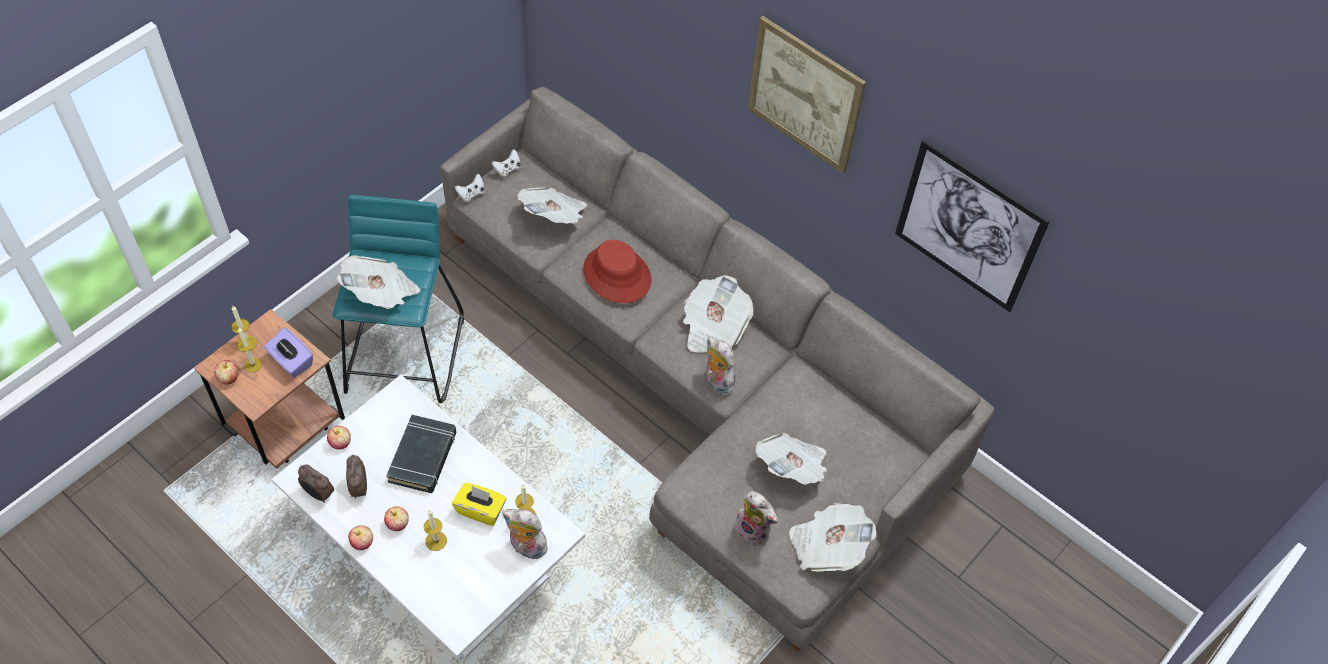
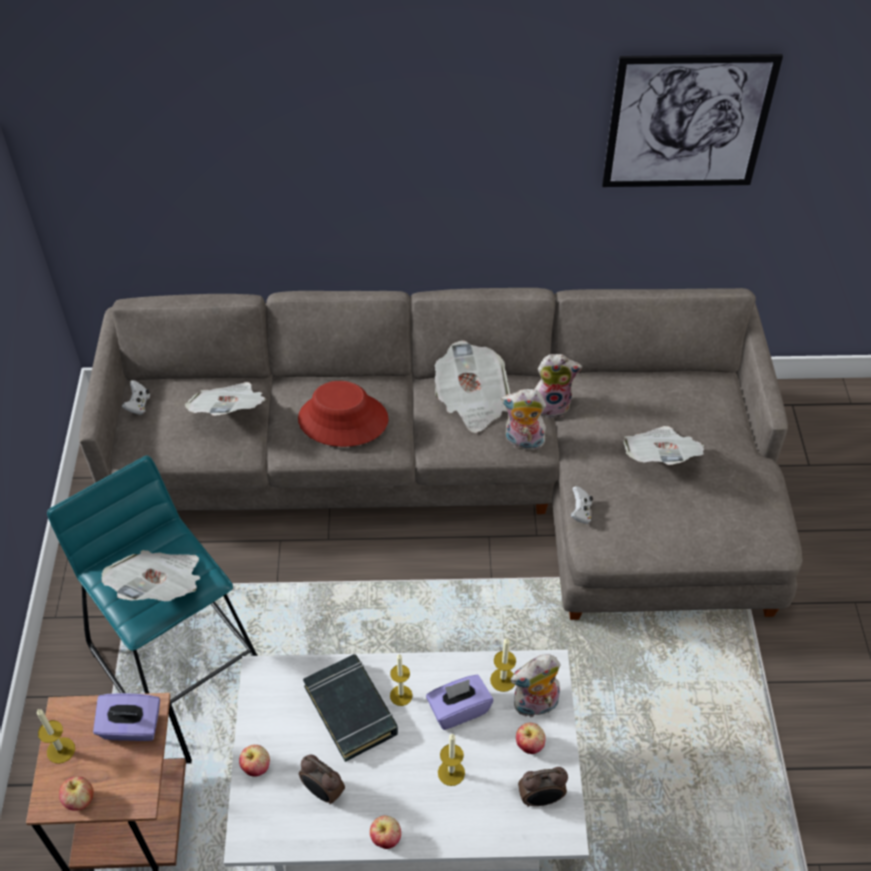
camera: 40 degrees left, 5 degrees down
(253, 365) = (92, 765): candle -> candle (401, 695)
(318, 494) = (290, 833): alarm clock -> alarm clock (541, 799)
(398, 524) = (398, 790): apple -> apple (529, 745)
(471, 194) = (126, 450): white game controller -> white game controller (580, 512)
(481, 510) = (458, 709): yellow tissue box -> purple tissue box
(754, 531) = (690, 531): plush toy -> plush toy (552, 405)
(805, 95) = (460, 97): picture -> none
(827, 546) = (755, 495): newspaper -> none

